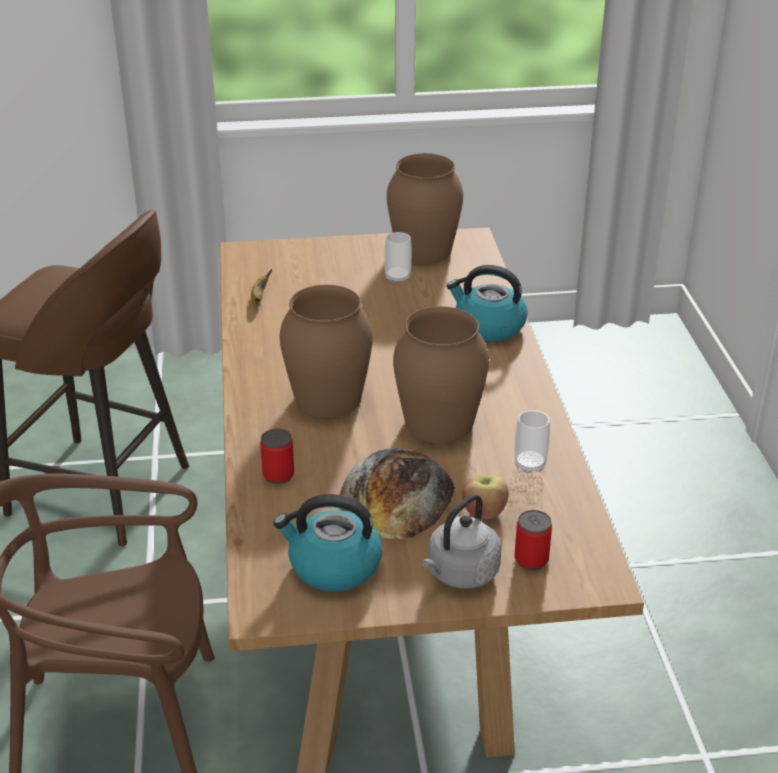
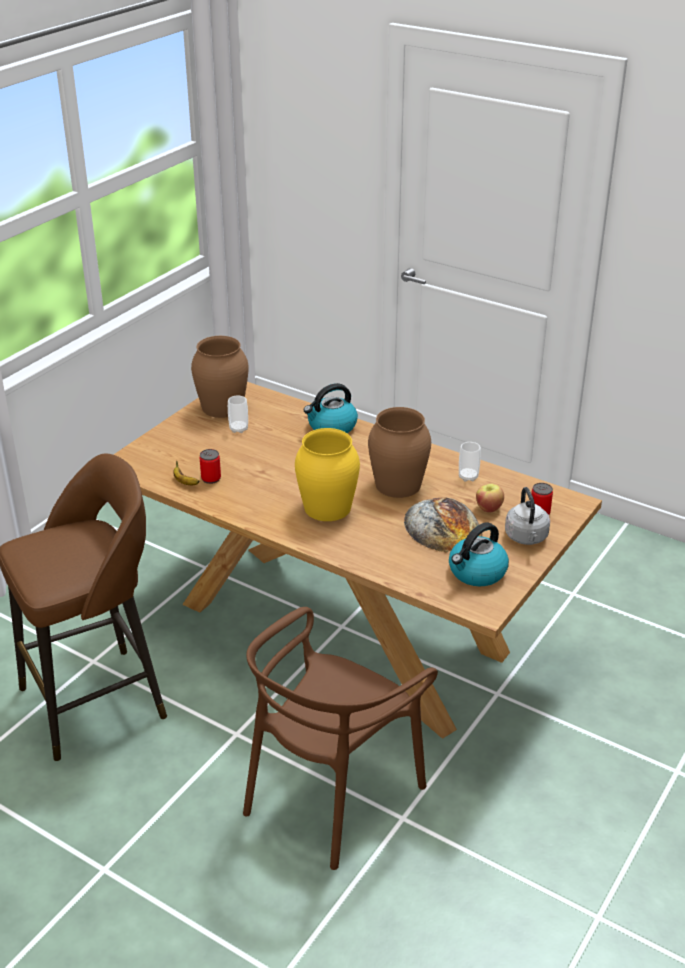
camera: 50 degrees left, 0 degrees up
(278, 475) = (377, 555): can -> can (211, 478)
(328, 398) = (328, 507): brown vase -> yellow vase

